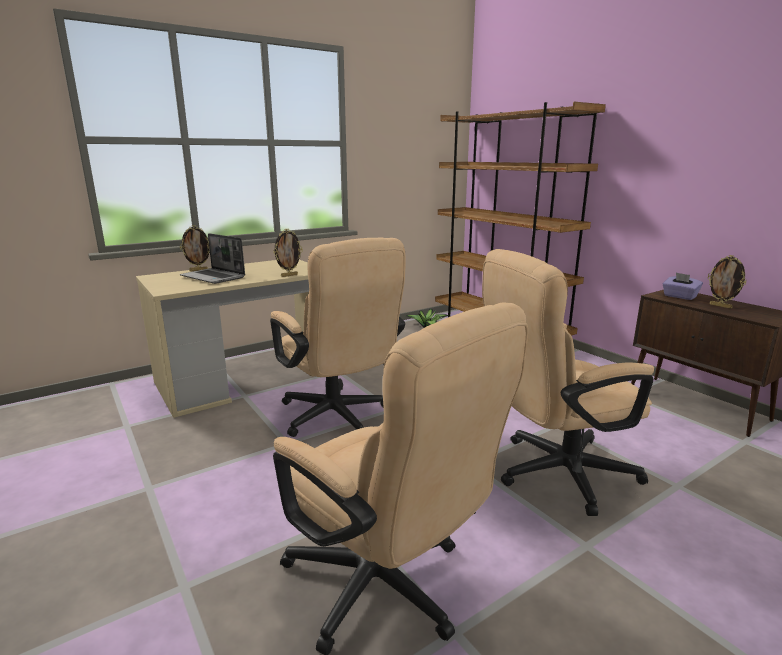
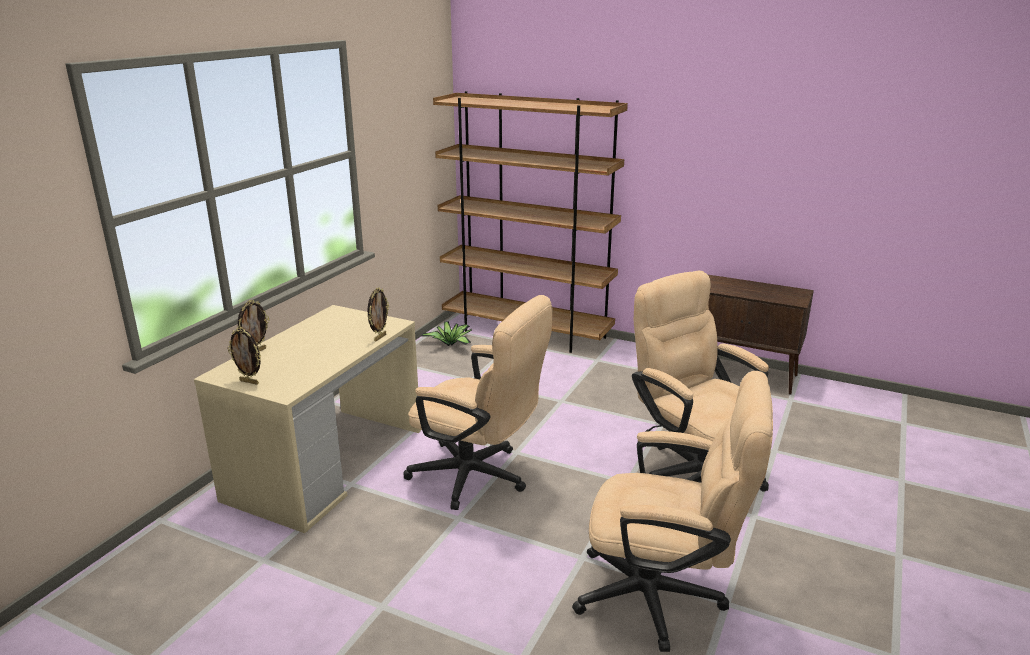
camera: 30 degrees left, 5 degrees up
(214, 277) = (299, 359): laptop -> none
(553, 473) = (692, 469): beige office chair -> beige office chair turned 105 degrees clockwise
(679, 296) = (721, 285): purple tissue box -> none
(721, 306) = (756, 291): picture frame -> picture frame (250, 382)

